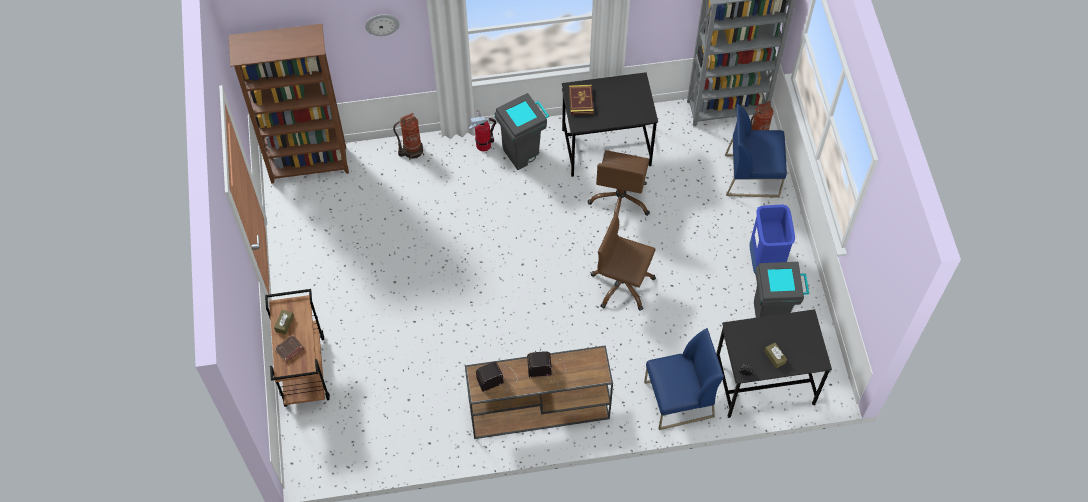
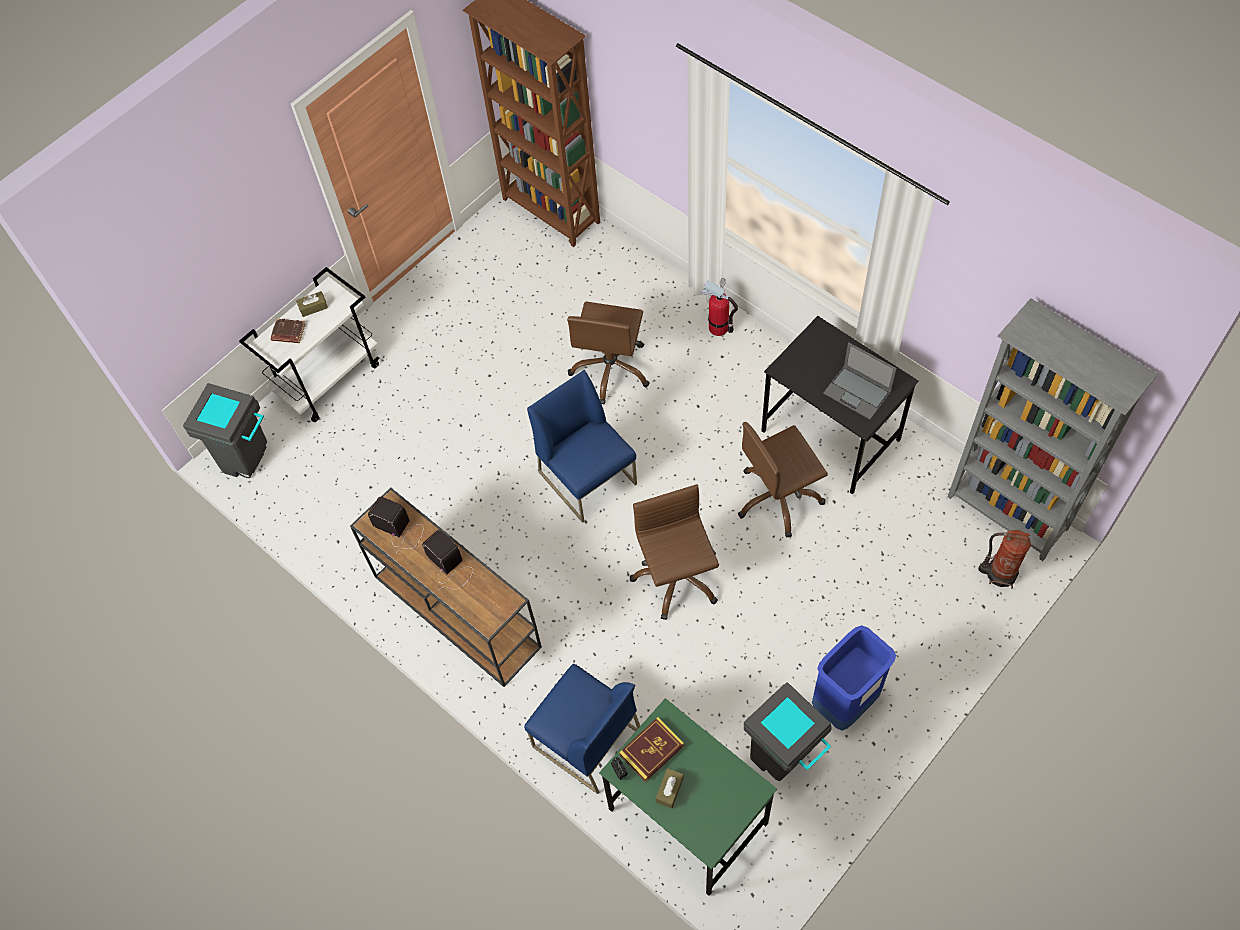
camera: 55 degrees right, 0 degrees up
(304, 370) = (329, 378): brown cart -> white cart
(382, 24) = (650, 85): wall clock -> none
(411, 150) = (650, 275): fire extinguisher -> none
(456, 217) = (611, 369): none -> brown office chair
(523, 153) = (744, 368): grey trash can -> grey trash can (251, 462)
(581, 101) = (813, 349): book -> book (651, 750)
(627, 103) = (858, 392): none -> laptop
(752, 175) = (947, 603): blue chair -> blue chair (588, 478)
(763, 383) = (687, 816): black desk -> green desk

